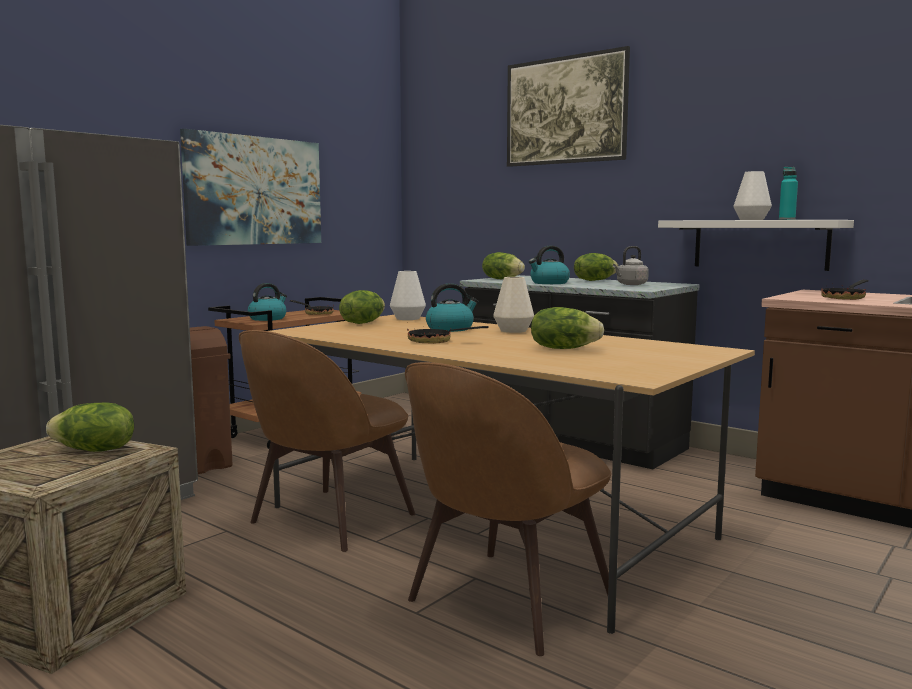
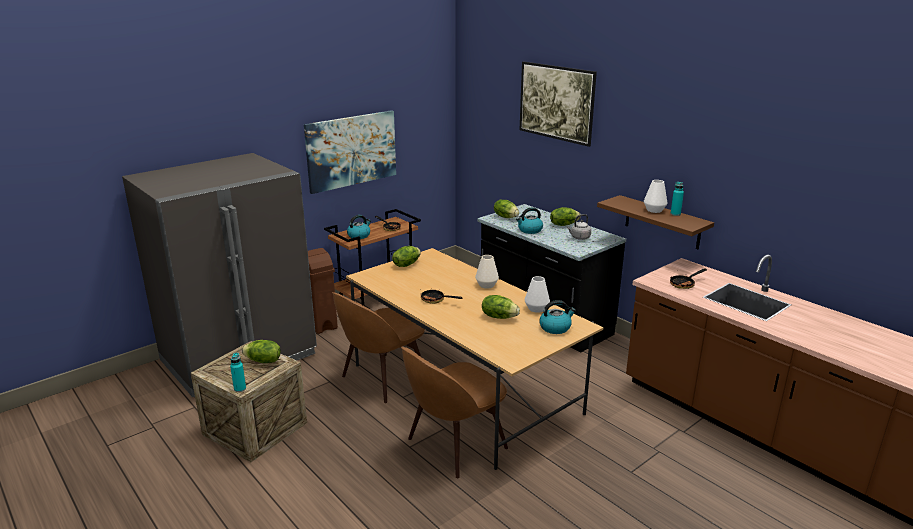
camera: 10 degrees right, 15 degrees up
(35, 486) = (240, 389): none -> turquoise bottle
(407, 318) = (435, 258): white vase -> white vase (536, 309)
(450, 329) = (452, 279): kettle -> kettle (555, 327)
(760, 244) = (662, 222): white shelf -> brown shelf

